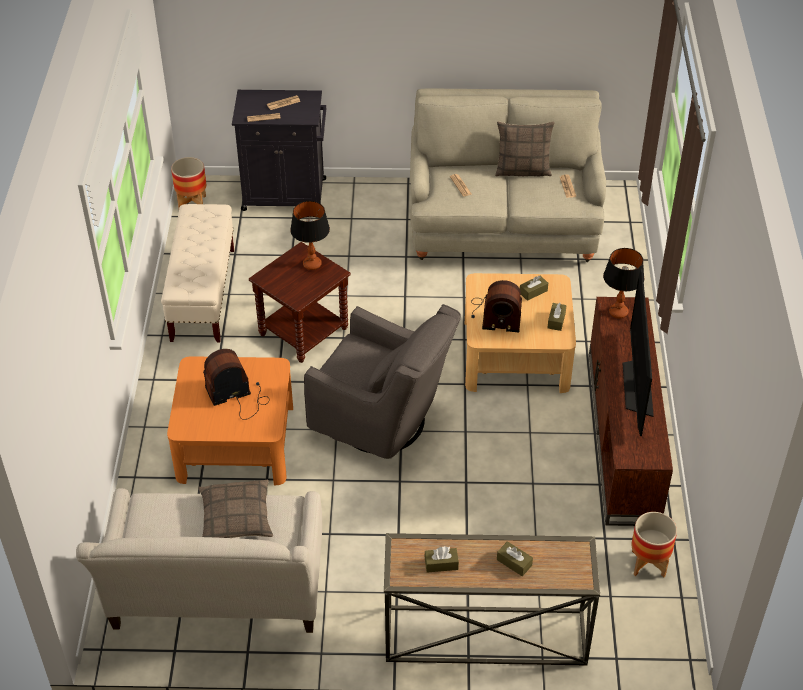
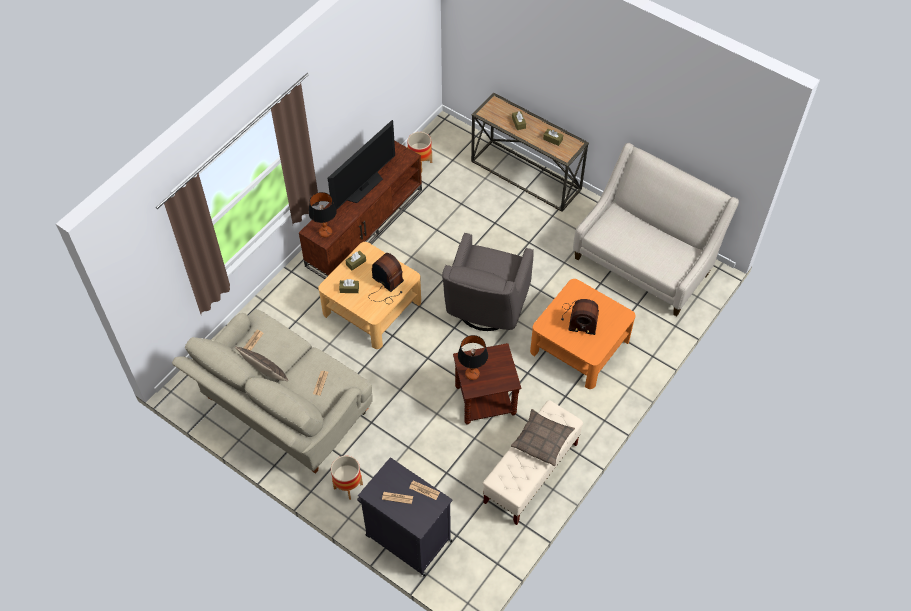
camera: 145 degrees left, 10 degrees up
(192, 203) = (483, 574): planter -> planter (348, 486)
(236, 518) = (627, 242): pillow -> pillow (542, 440)
(384, 422) = (485, 308): grey armchair -> grey armchair turned 135 degrees counterclockwise

